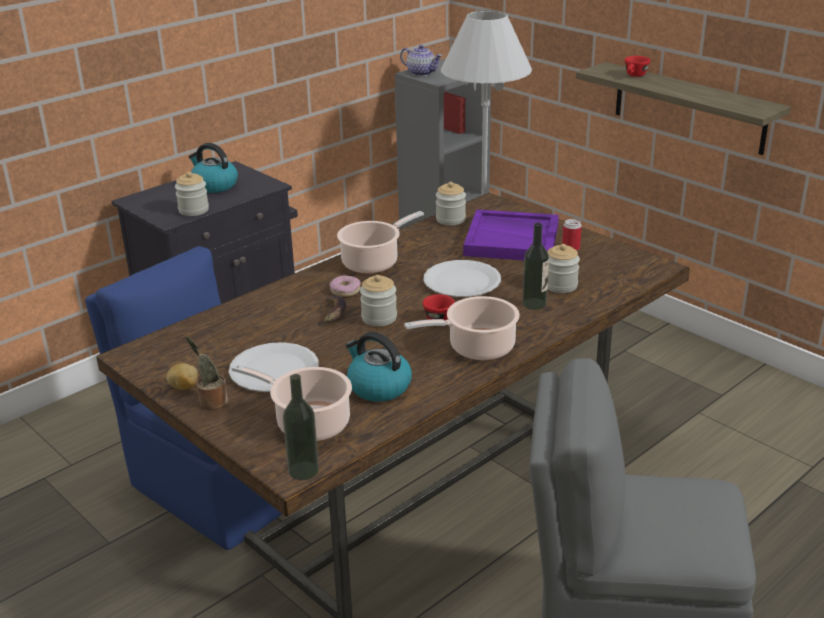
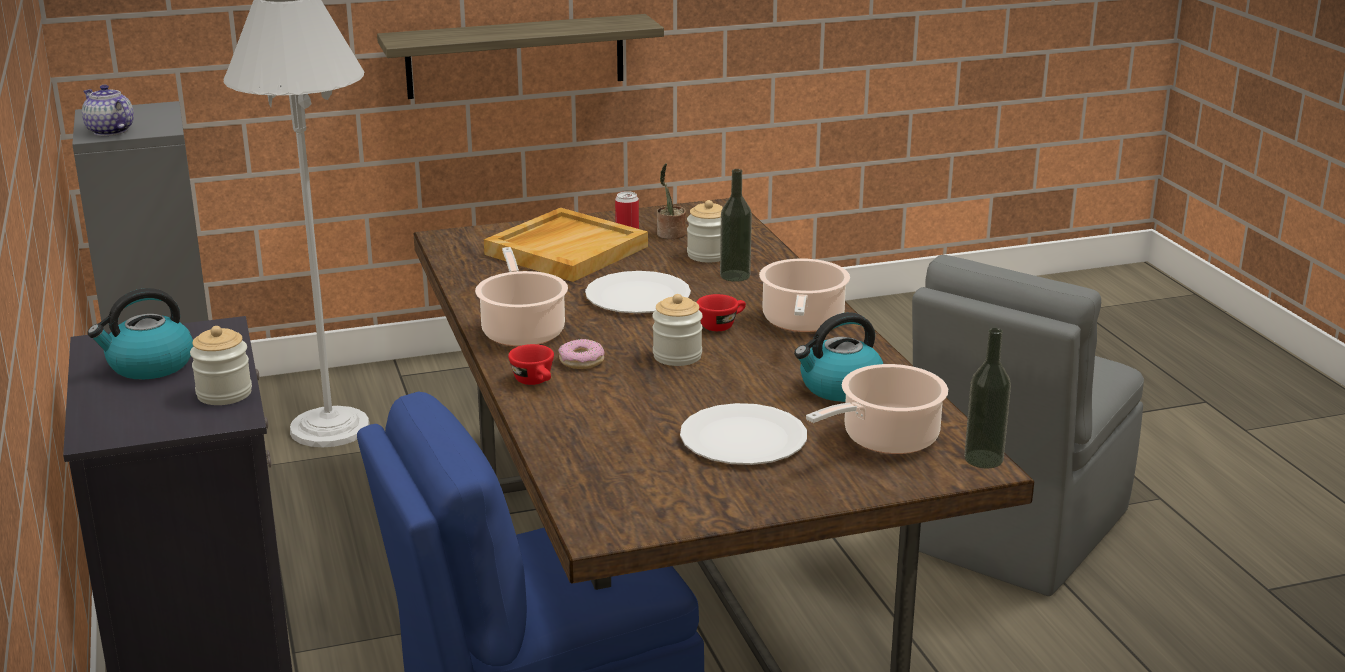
camera: 65 degrees left, 5 degrees down
(184, 387) = (732, 503): potato -> none
(211, 402) = (786, 490): potted plant -> potted plant (670, 235)
(332, 314) = (635, 379): banana -> none
(421, 73) = (109, 131): teapot -> teapot turned 105 degrees counterclockwise
(450, 219) = (462, 266): jar -> none
(513, 240) = (566, 250): purple tray -> beige tray
(635, 76) = (452, 34): red cup -> red cup (536, 382)

